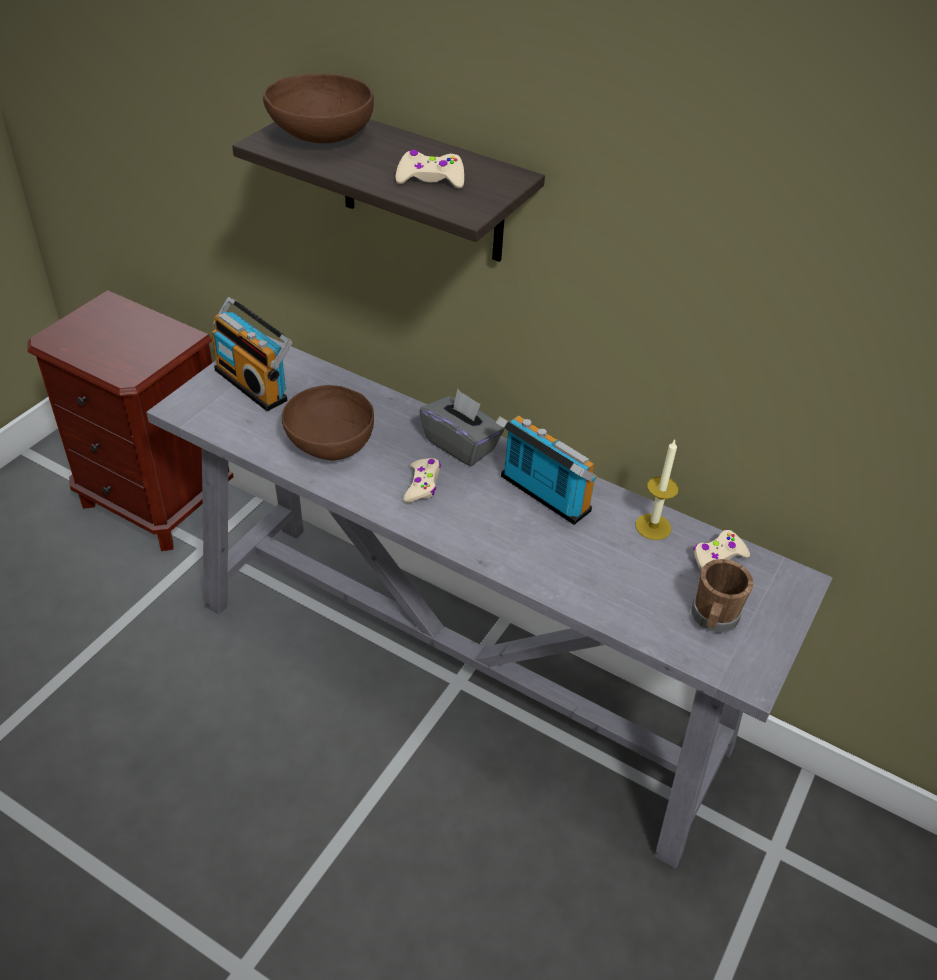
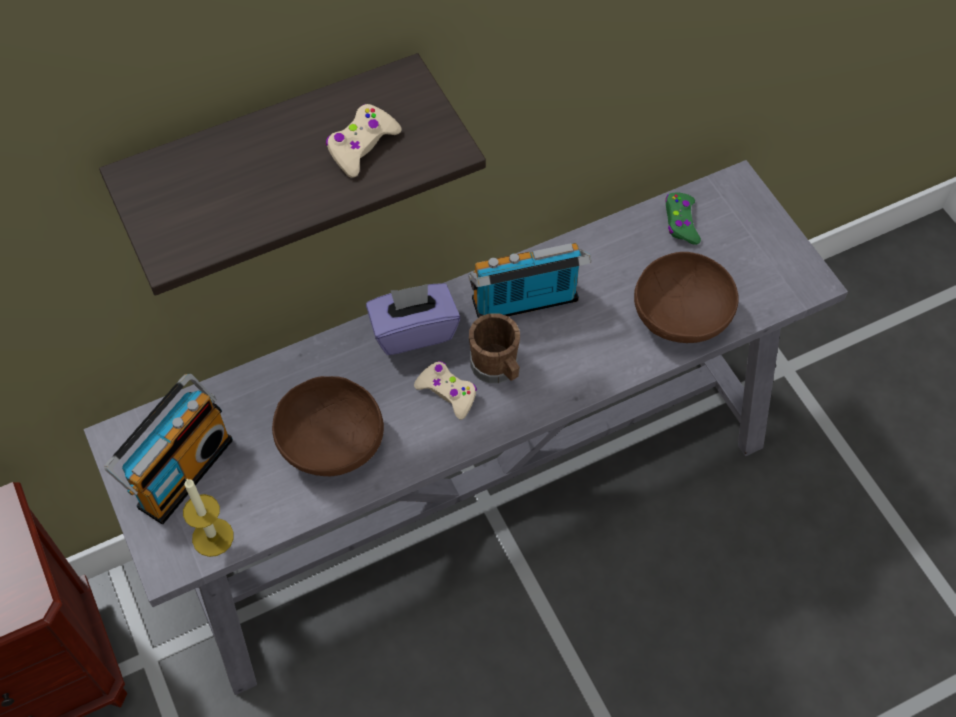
camera: 55 degrees left, 15 degrees up
(254, 383) = (181, 470): radio -> radio turned 45 degrees counterclockwise
(320, 138) = (200, 199): brown bowl -> brown bowl (681, 317)
(461, 445) = (413, 331): grey tissue box -> purple tissue box
(653, 527) = (617, 244): candle -> candle (213, 537)
(713, 619) = (741, 267): brown mug -> brown mug (497, 368)
(717, 558) = (681, 222): beige game controller -> green game controller

